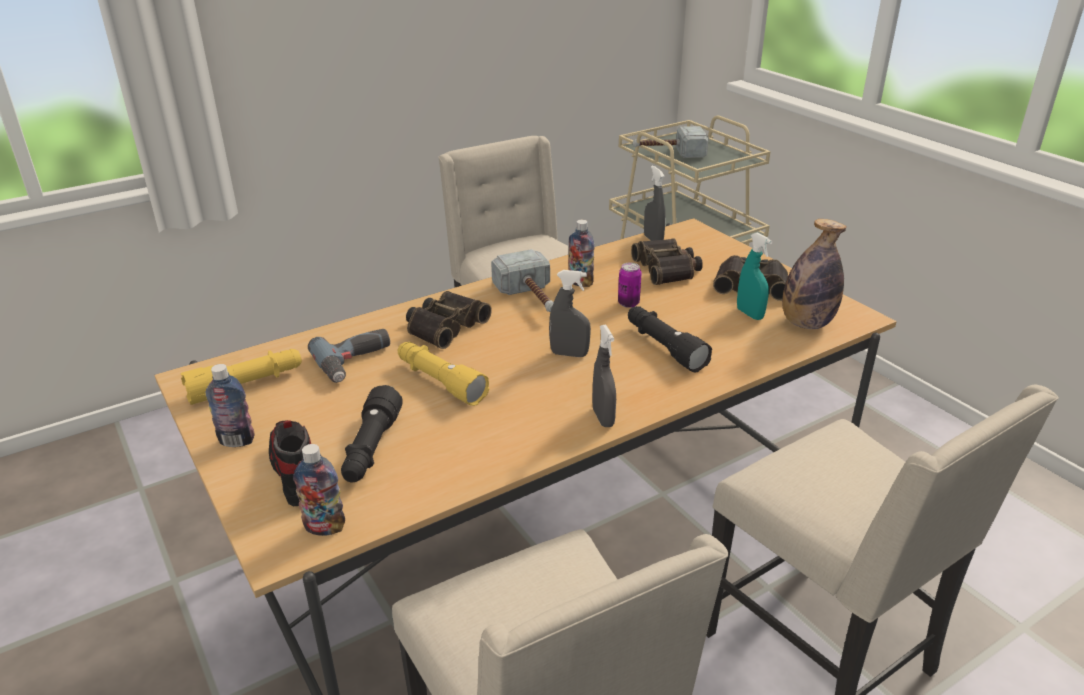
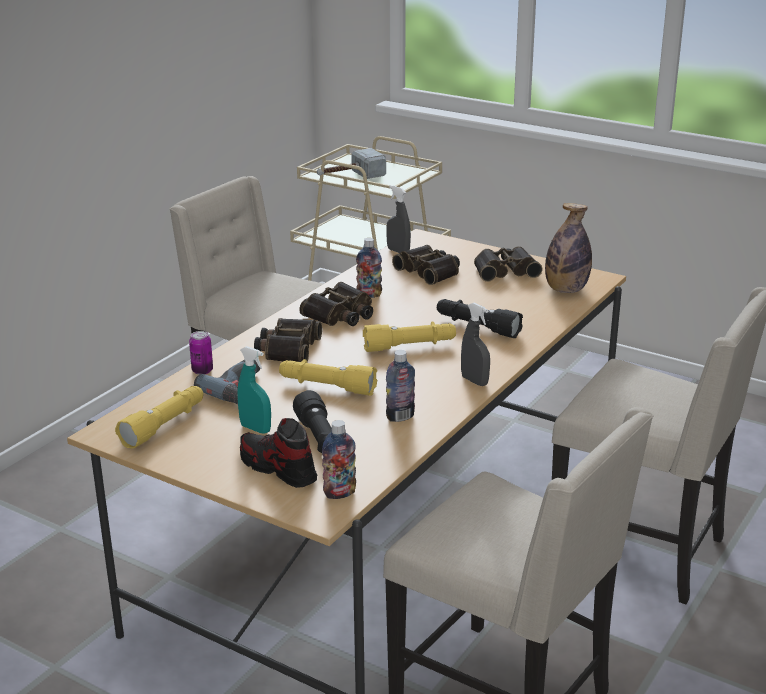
camera: 25 degrees left, 5 degrees down
(237, 441) = (204, 462): bottle -> bottle (400, 417)
(532, 299) = (341, 314): hammer -> binoculars
(569, 354) = (410, 346): grey spray bottle -> yellow flashlight
(628, 303) = (422, 302): can -> can (202, 371)
(750, 314) = (520, 291): turquoise spray bottle -> turquoise spray bottle (255, 429)

